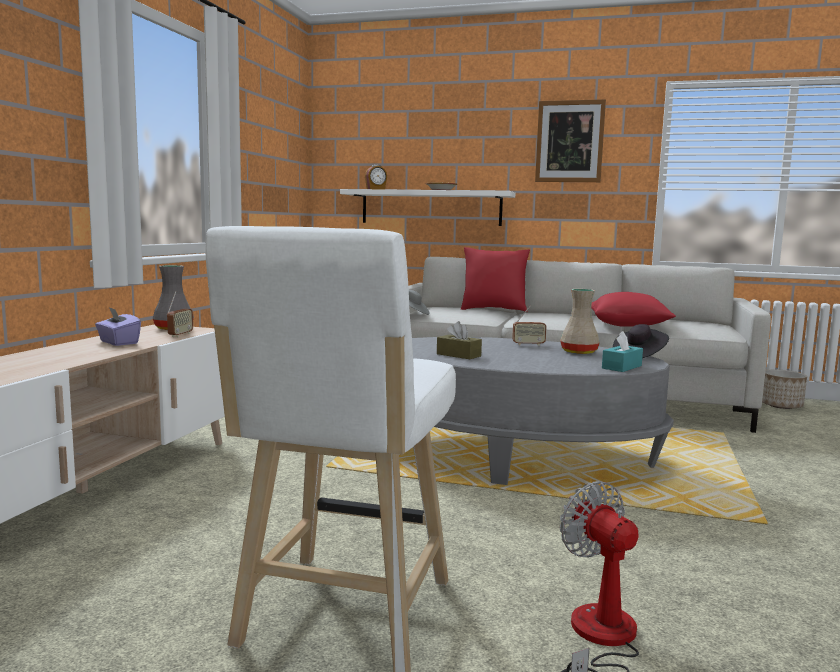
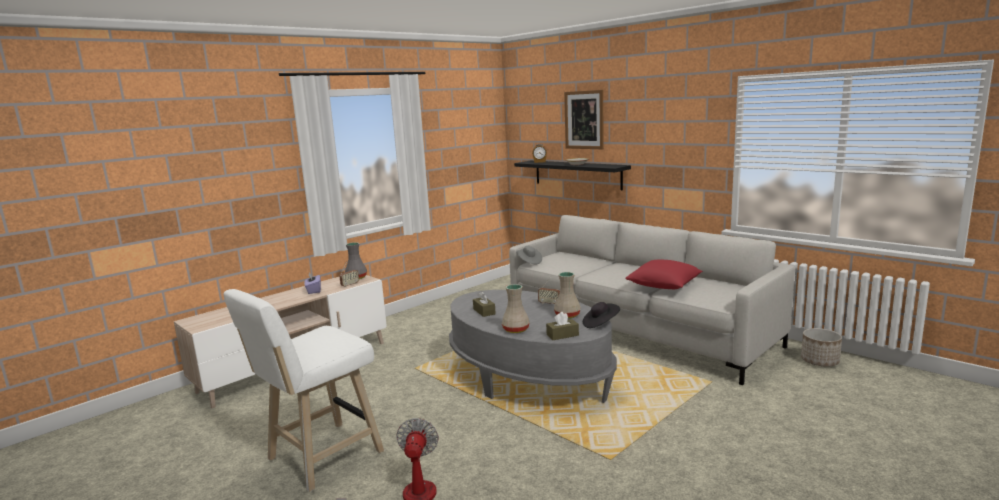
camera: 30 degrees right, 5 degrees up
(430, 208) = (577, 174): white shelf -> black shelf
(493, 310) = (596, 259): red pillow -> none
(548, 367) = (515, 330): none -> beige vase
(569, 141) = (667, 126): picture -> picture (584, 120)
(621, 367) = (562, 335): turquoise tissue box -> brown tissue box

